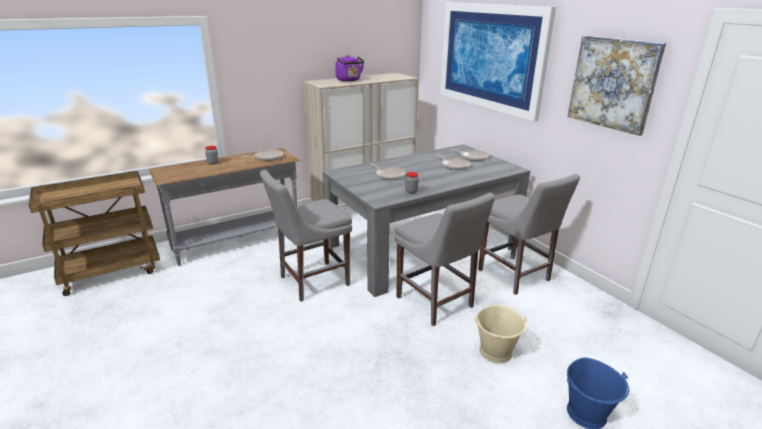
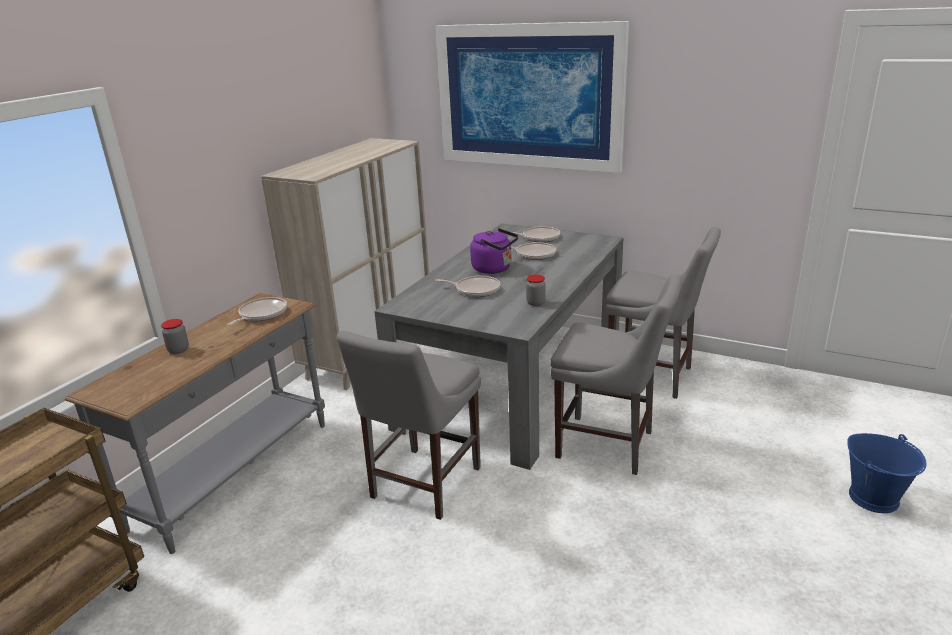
camera: 30 degrees left, 0 degrees up
(349, 80) = (331, 161): purple kettle -> purple kettle (494, 269)
(496, 352) = (731, 474): beige bucket -> none
(613, 83) = (728, 109): picture -> none

